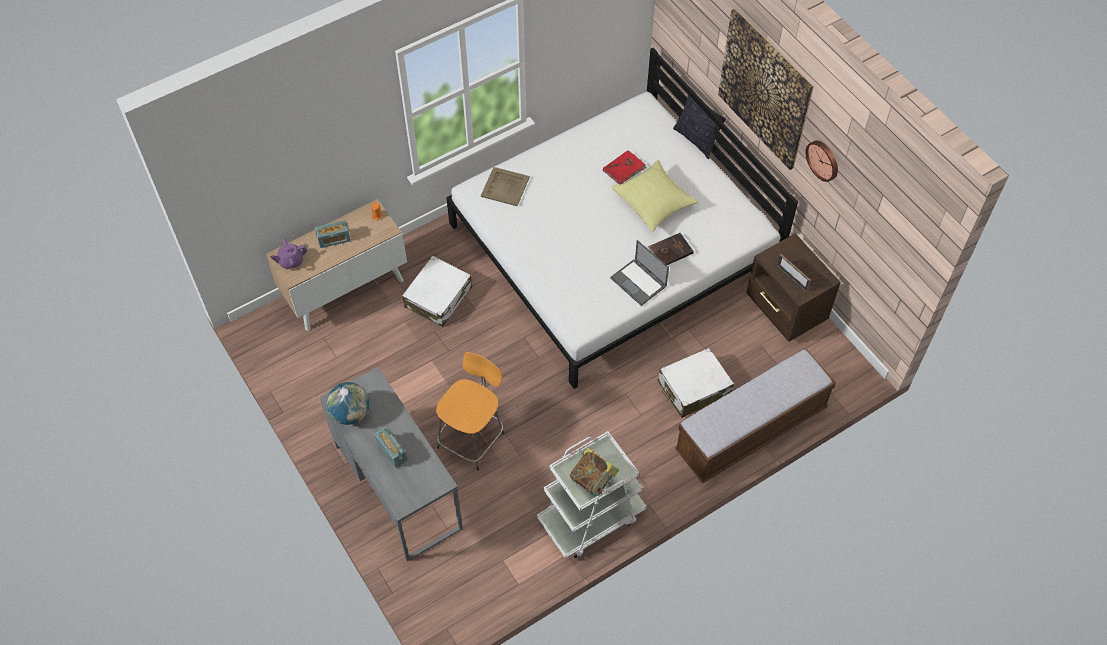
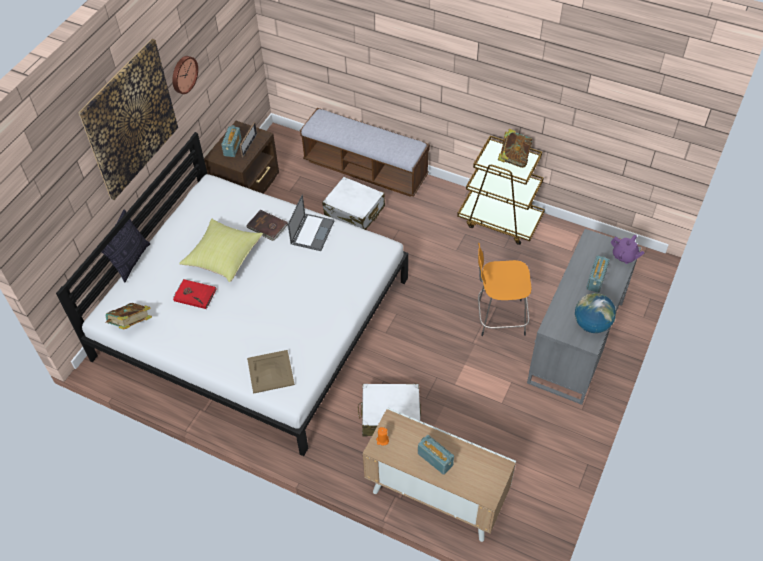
camera: 120 degrees left, 5 degrees down
(291, 261) = (486, 480): purple teapot -> purple teapot (624, 256)
(590, 518) = (500, 220): white cart -> brown cart
(622, 118) = (131, 324): none -> book
(797, 262) = (232, 147): none -> radio

